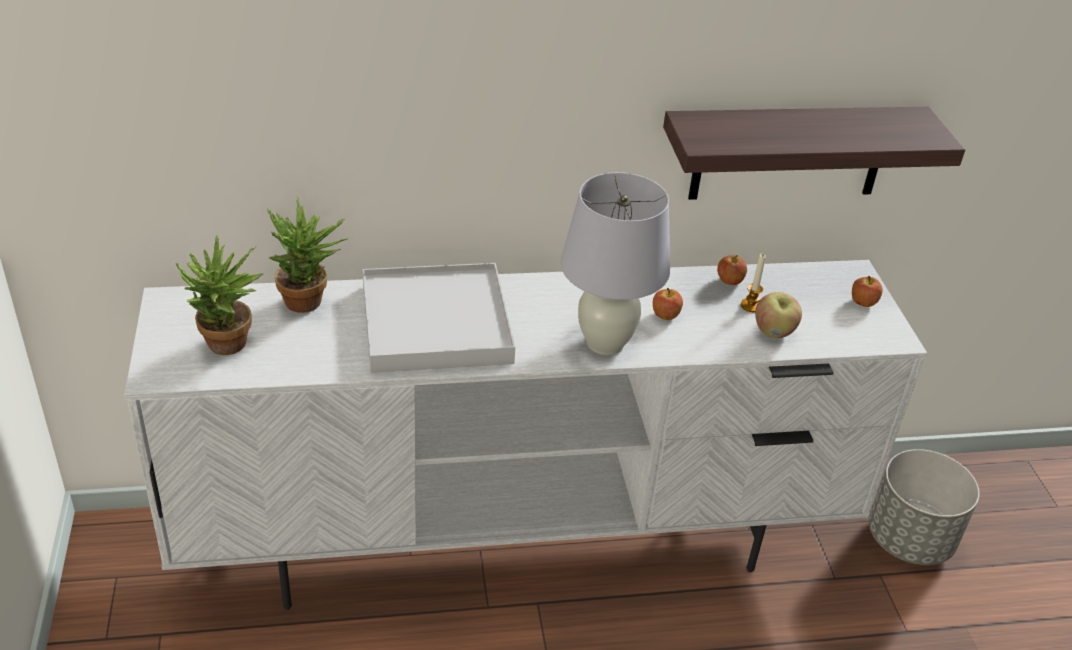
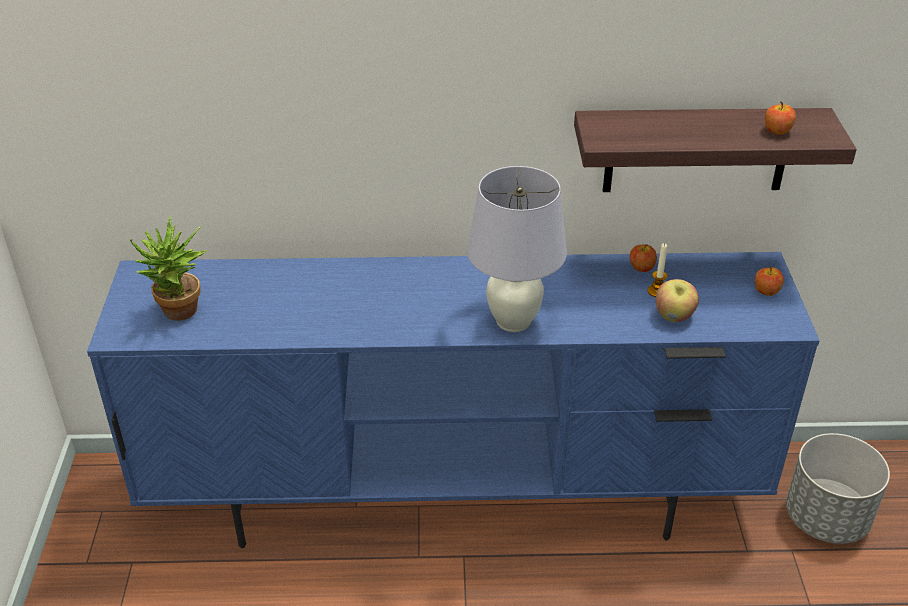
camera: 10 degrees right, 0 degrees up
(310, 304) = (258, 278): potted plant -> none
(436, 324) = (364, 299): white tray -> none
(521, 541) = (457, 500): white tv stand -> blue tv stand
(665, 315) = (574, 298): apple -> apple (777, 131)

